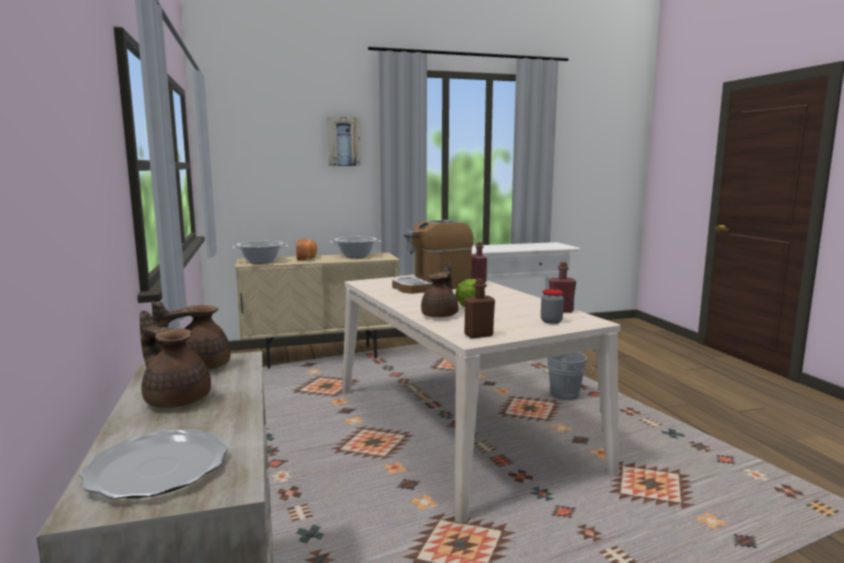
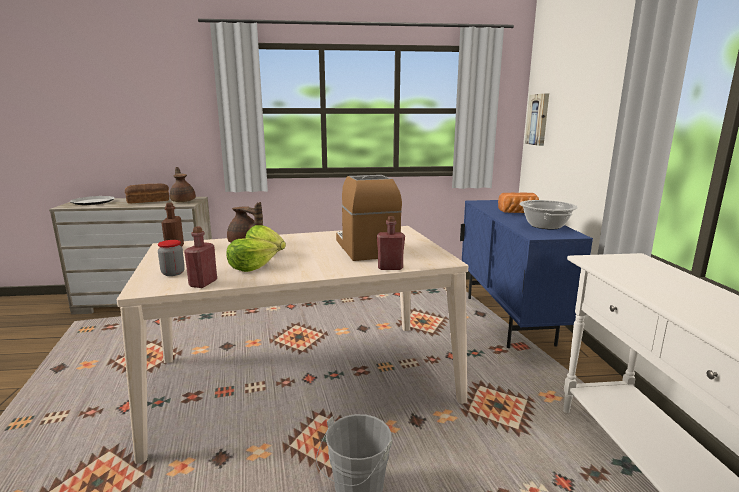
camera: 100 degrees right, 5 degrees up
(176, 399) = (149, 201): brown teapot -> bread
(261, 261) = (492, 204): cooking pot -> none
(321, 357) = (508, 320): beige cabinet -> blue cabinet
(343, 141) = (611, 75): picture -> picture (538, 119)
(511, 305) = (251, 267): none -> lettuce

